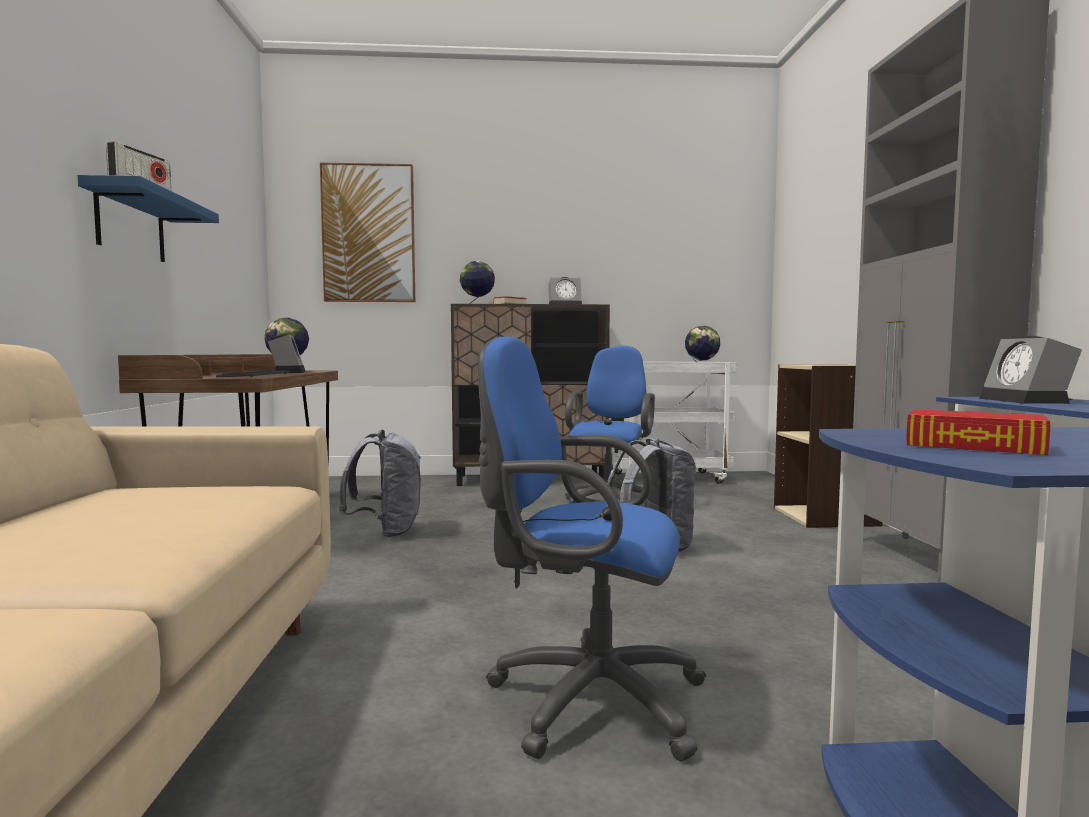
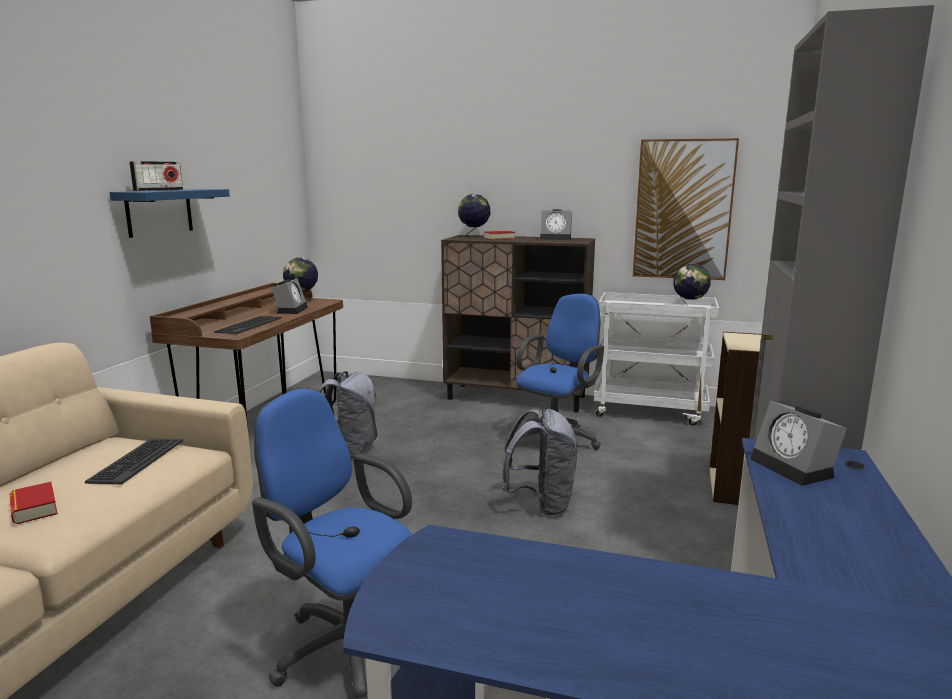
camera: 20 degrees right, 10 degrees up
(193, 496) = (136, 461): none -> keyboard
(369, 234) = (385, 166): picture -> picture (683, 210)
(973, 445) = (444, 587): book -> book (34, 508)
(1028, 401) = (795, 468): alarm clock -> alarm clock turned 45 degrees counterclockwise

